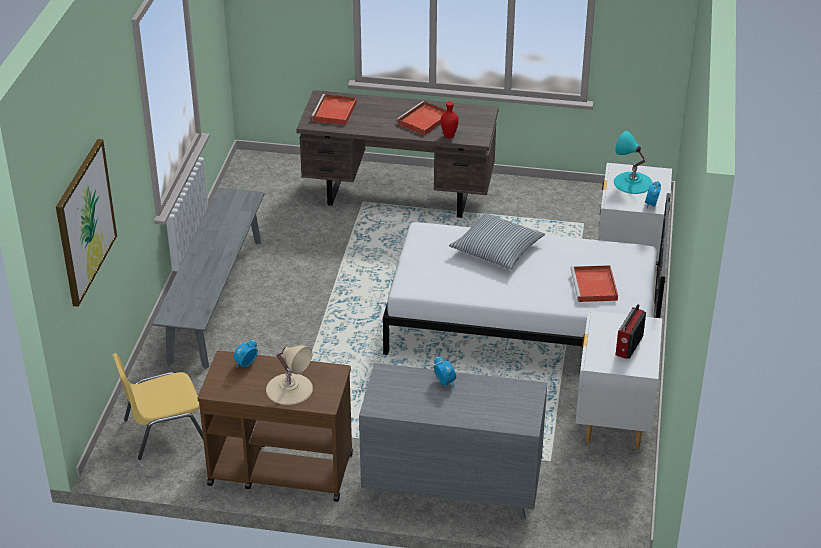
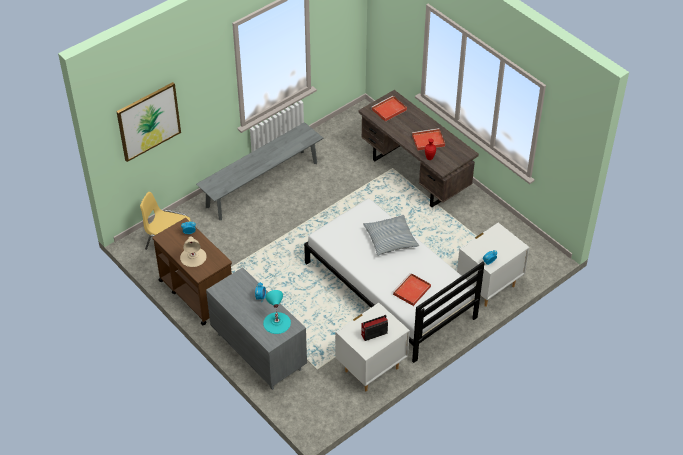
camera: 40 degrees right, 10 degrees up
(633, 182) = (496, 243): turquoise table lamp -> turquoise table lamp (276, 323)

